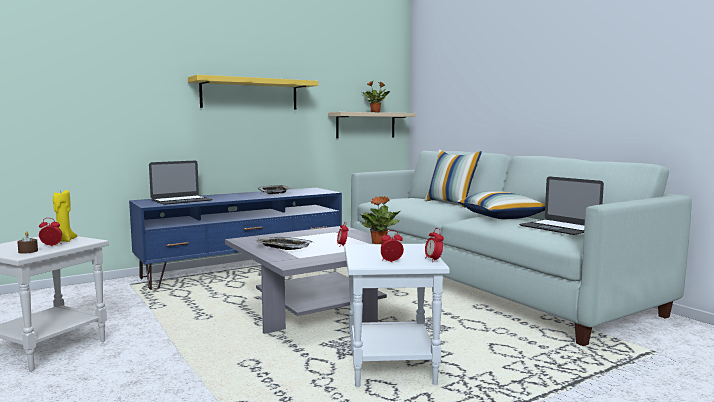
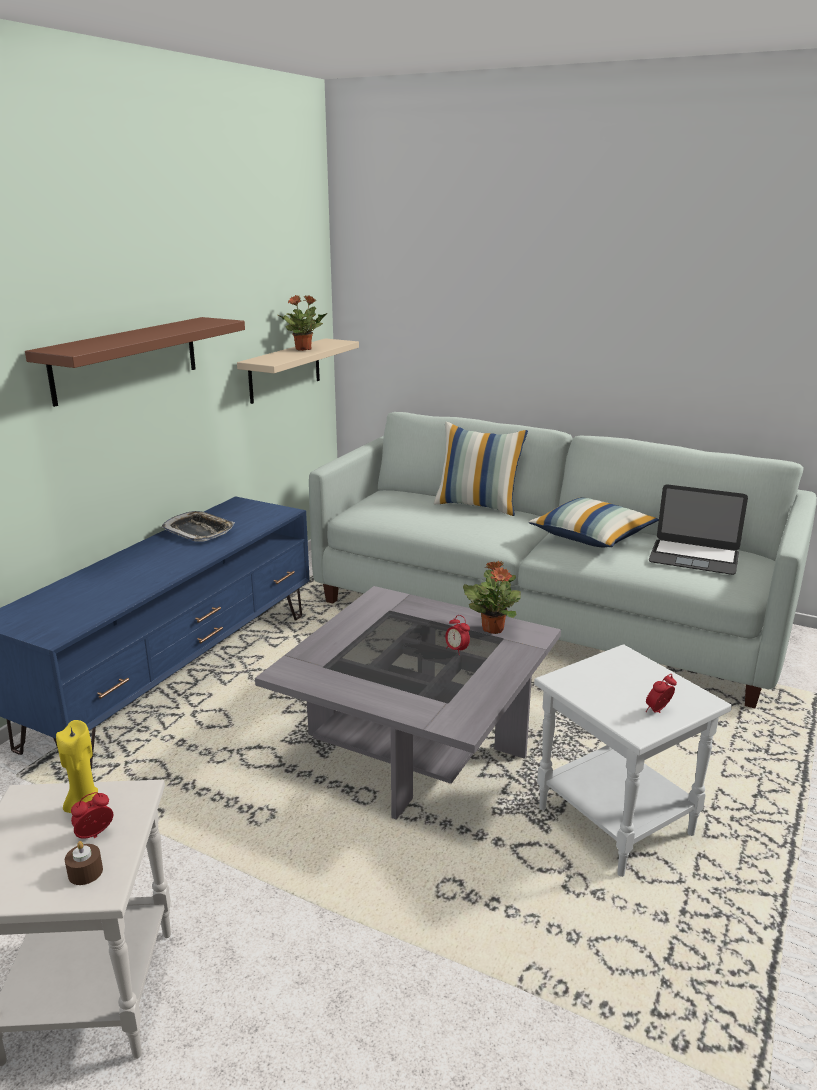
camera: 30 degrees left, 15 degrees up
(181, 200) = (82, 601): laptop -> none
(250, 94) = (126, 359): yellow shelf -> brown shelf
(283, 247) = (383, 678): tray -> none
(433, 260) = (694, 691): alarm clock -> none

